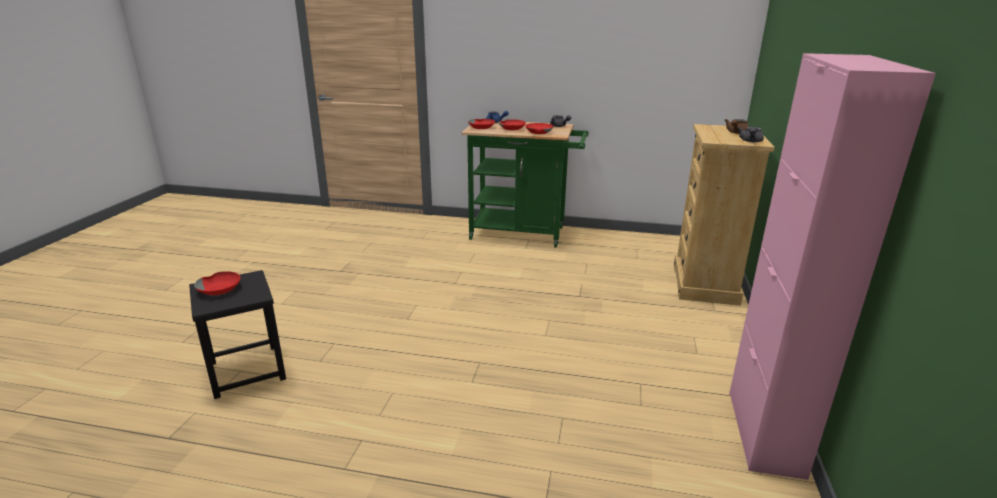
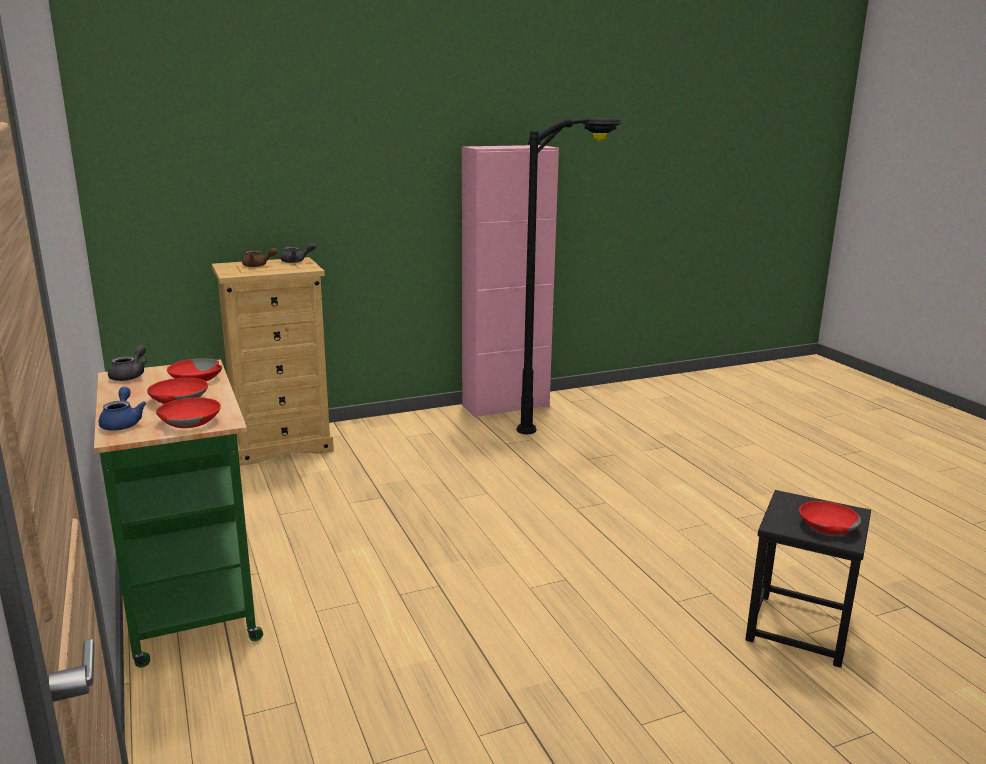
camera: 125 degrees left, 5 degrees down
(702, 471) = (569, 416): none -> black floor lamp

